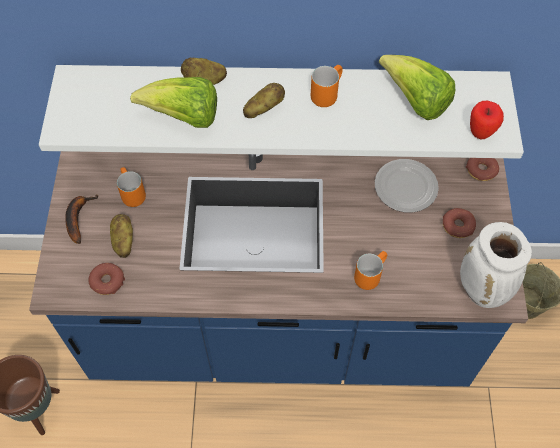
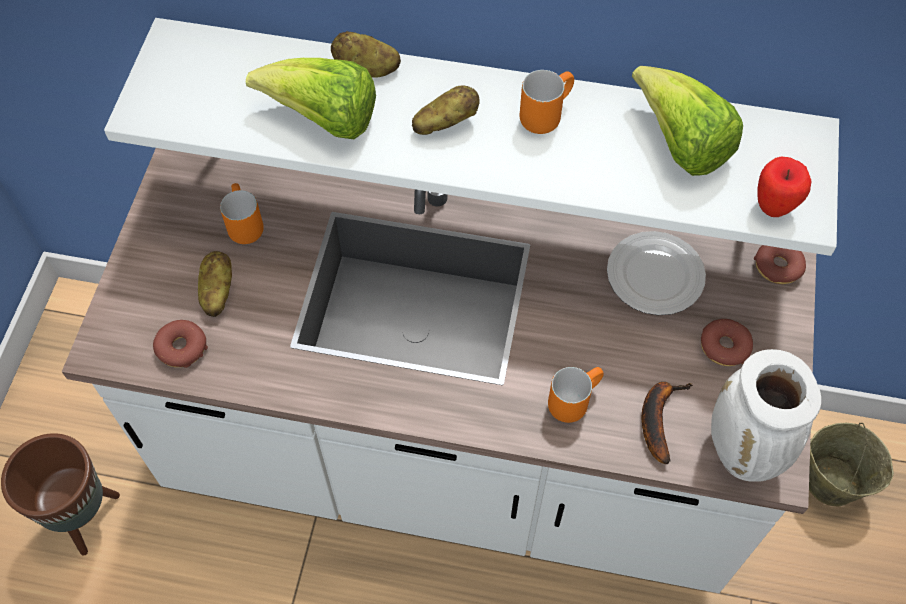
camera: 10 degrees right, 0 degrees up
(78, 218) = (159, 248): banana -> banana (658, 417)
(280, 328) = (453, 457): blue counter -> white counter

